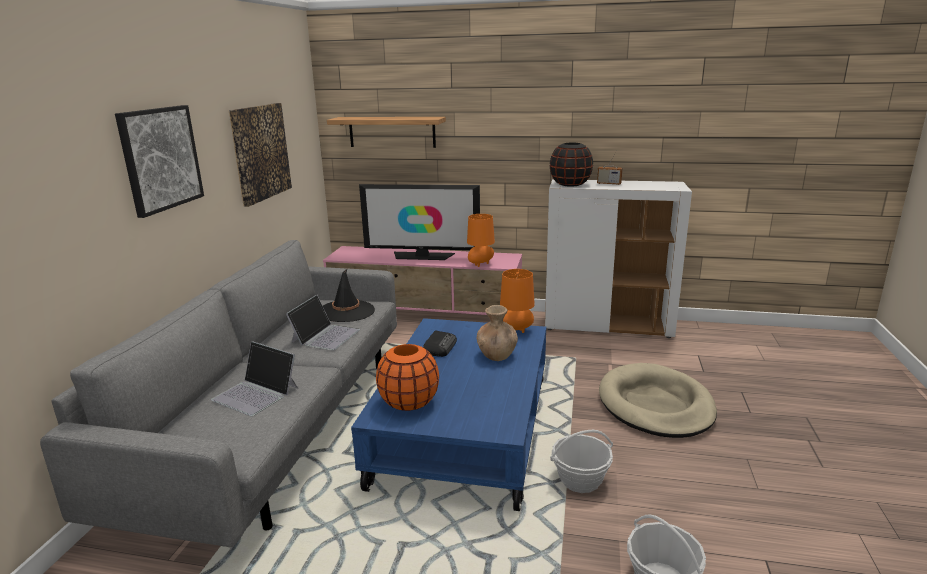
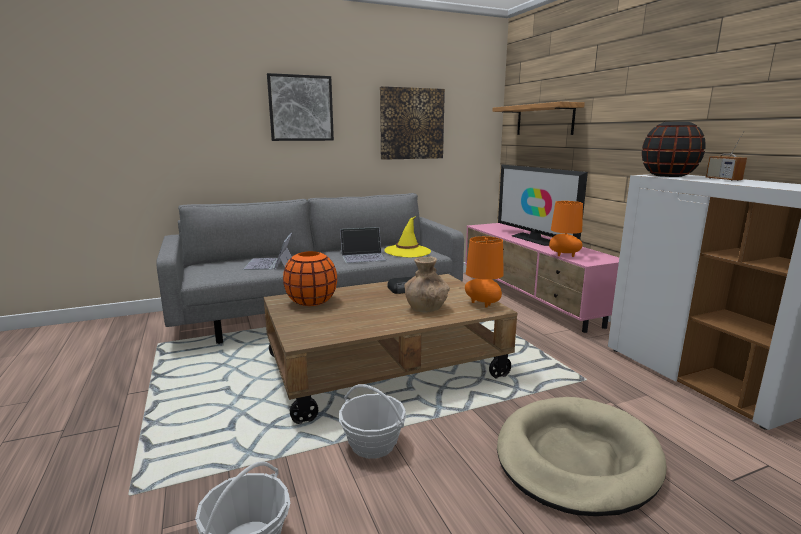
camera: 55 degrees right, 5 degrees down
(346, 311) = (407, 251): black hat -> yellow hat
(463, 431) = (385, 366): blue coffee table -> brown coffee table

